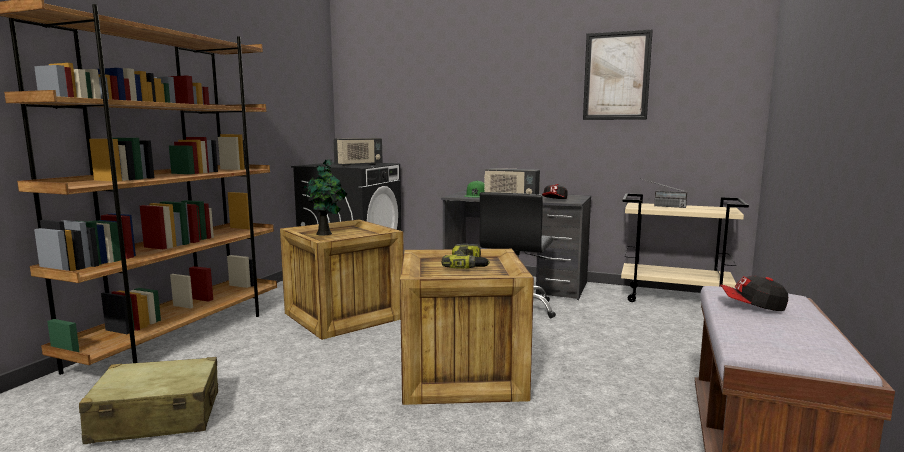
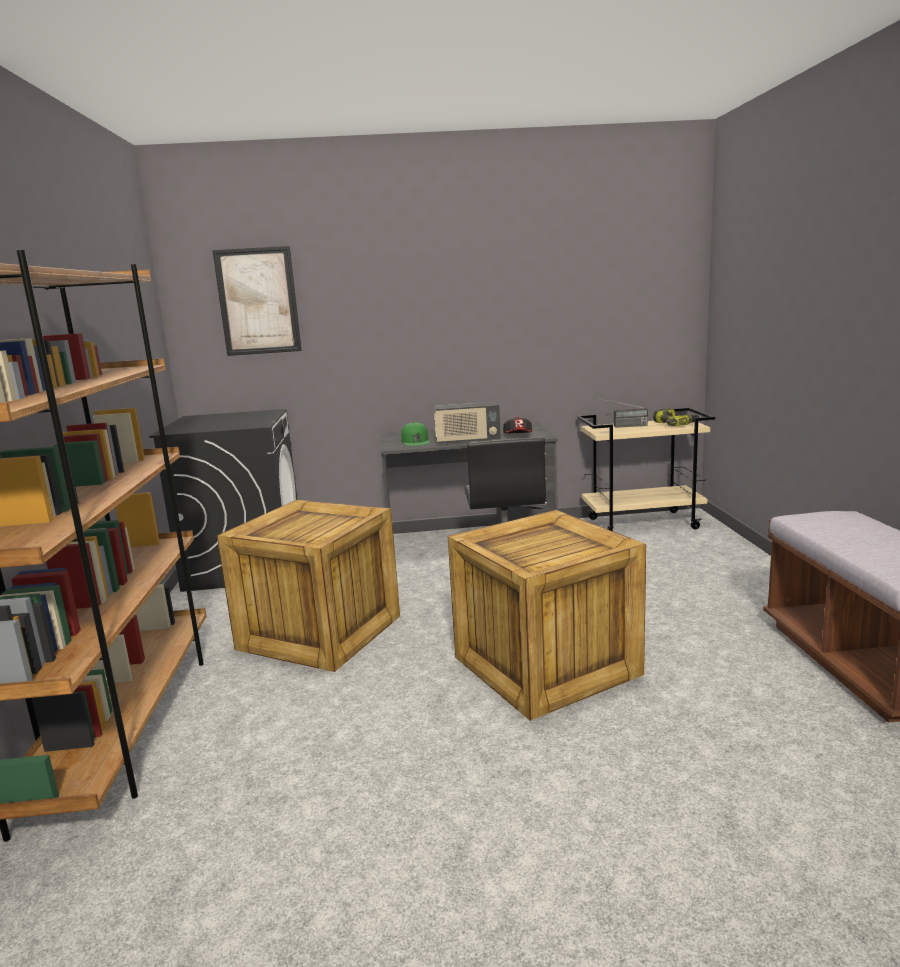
camera: 25 degrees left, 5 degrees up
(157, 417) = (259, 841): beige suitcase -> none
(325, 233) = (288, 530): potted plant -> none
(358, 165) = (248, 421): radio -> none
(468, 265) = (545, 542): power drill -> power drill (675, 424)
(616, 76) = (556, 282): picture -> picture (258, 301)
(752, 306) = (846, 532): cap -> none

